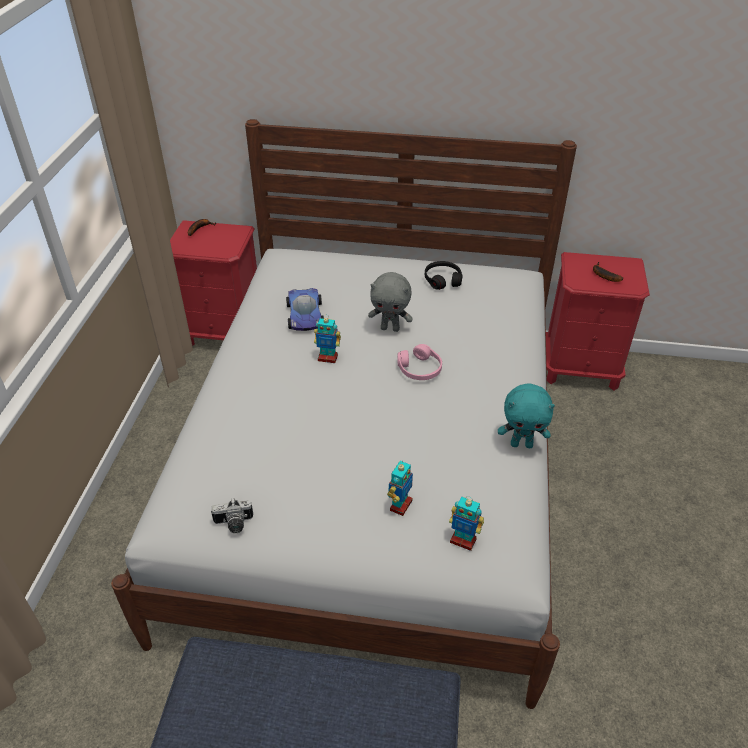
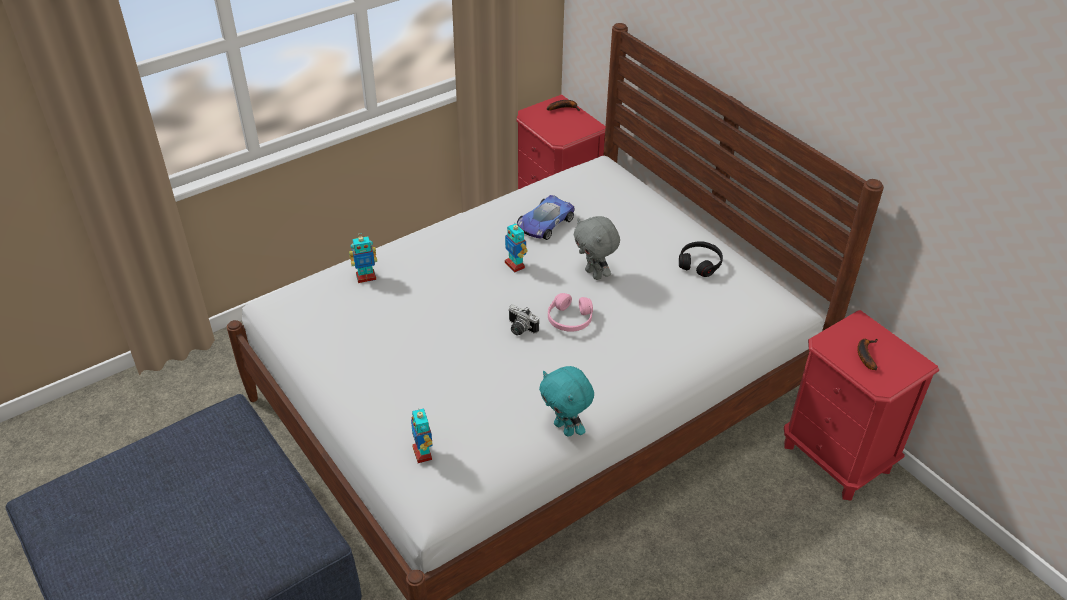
camera: 45 degrees right, 0 degrees up
(233, 524) = (307, 331): camera -> camera (519, 329)
(400, 505) = (416, 398): toy robot -> toy robot (366, 277)

